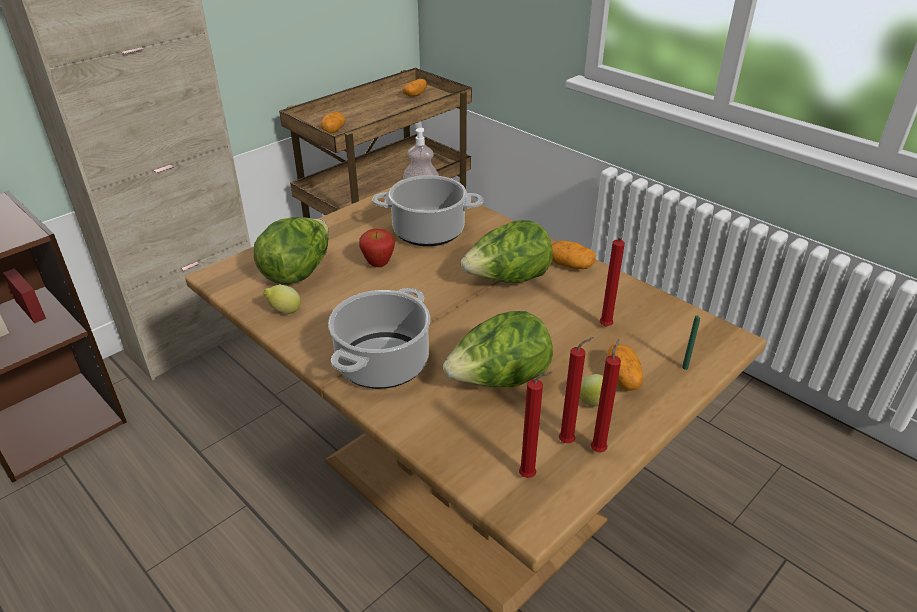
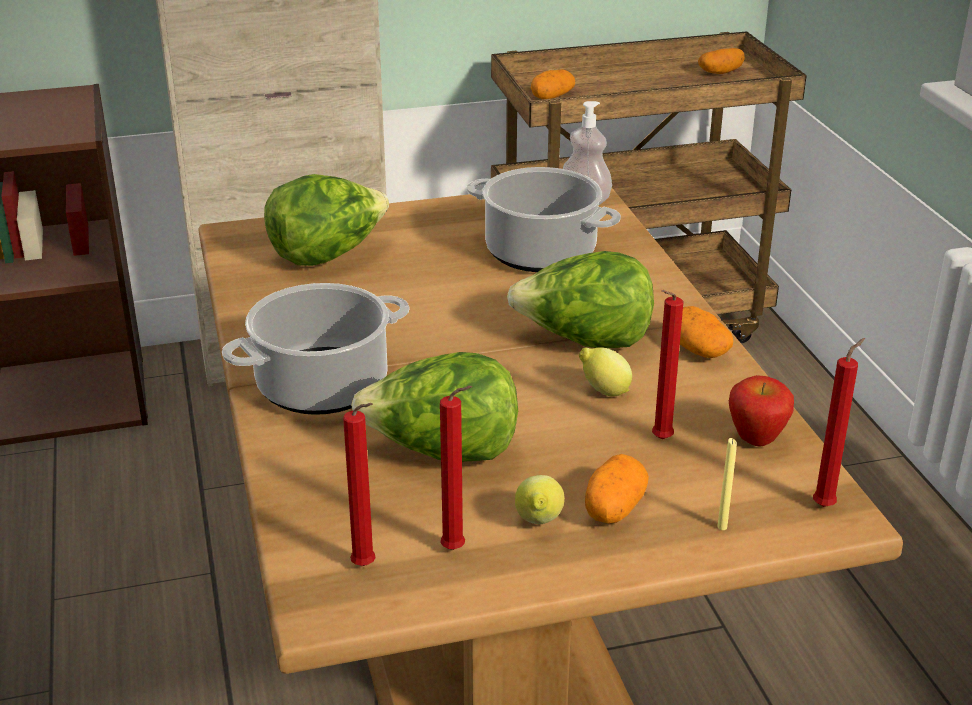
camera: 30 degrees right, 5 degrees down
(284, 311) = (268, 294): lemon -> lemon (603, 391)
(378, 264) = (433, 274): apple -> apple (756, 440)
(599, 449) = (486, 573): red candle -> red candle (826, 505)
(685, 367) = (722, 527): green candle -> yellow candle

